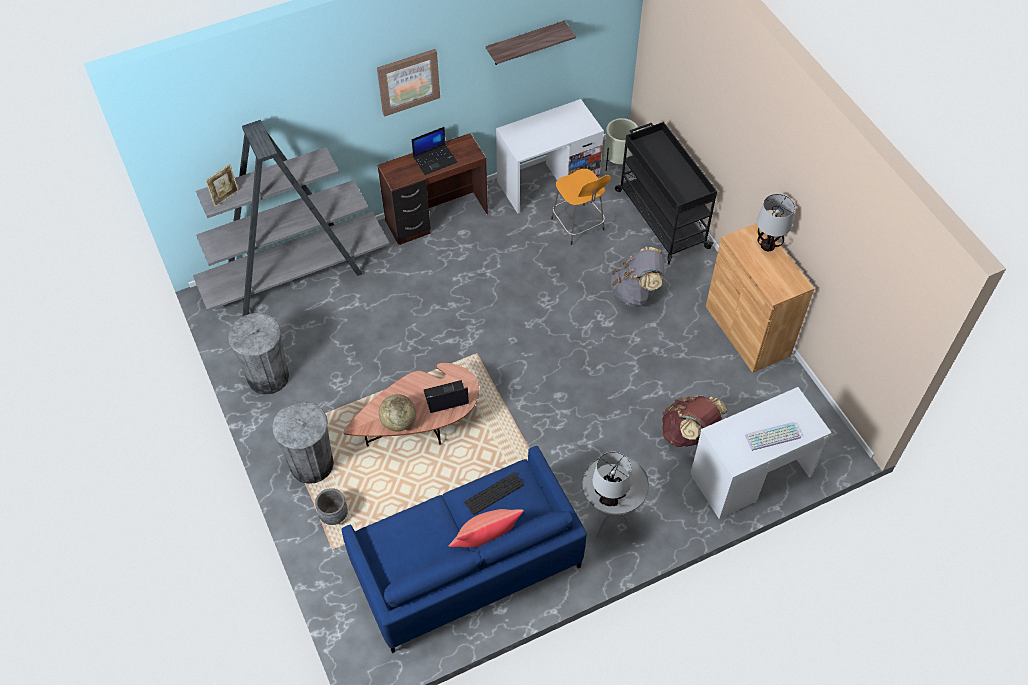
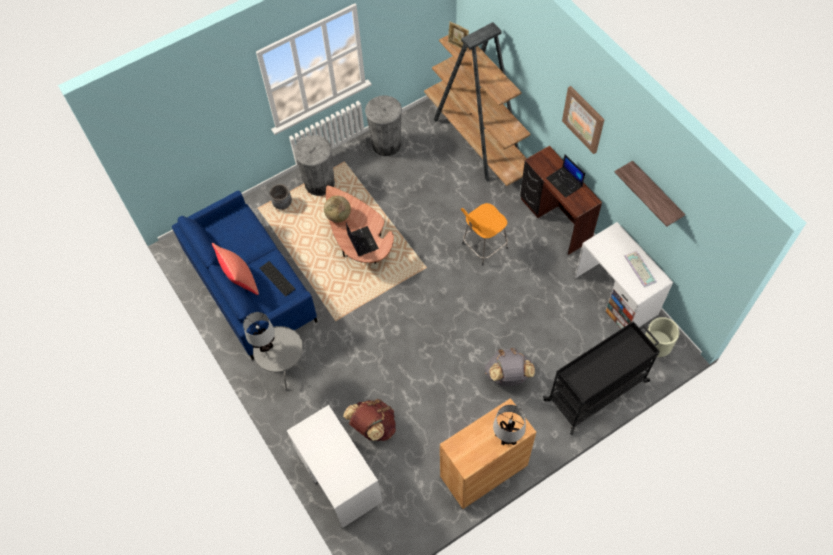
camera: 85 degrees right, 5 degrees up
(296, 275) = (478, 141): grey bookcase -> brown bookcase
(578, 226) = (572, 324): orange stool -> orange stool (483, 246)
(772, 437) = (325, 460): keyboard -> keyboard (639, 268)

